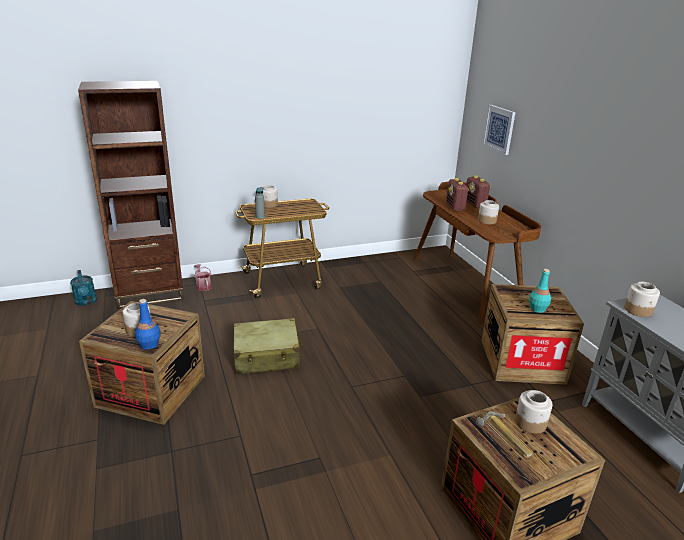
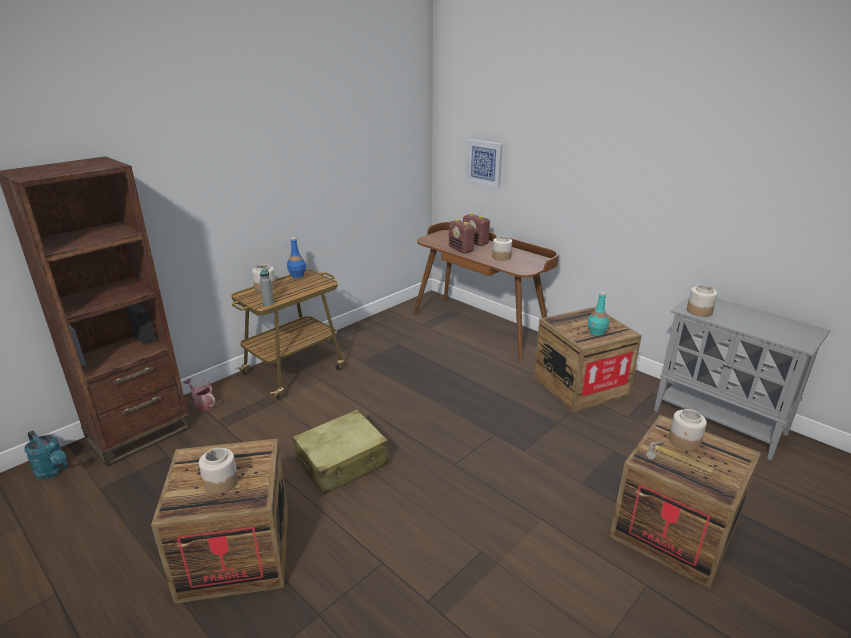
camera: 25 degrees left, 0 degrees up
(149, 344) = (251, 496): blue bottle -> blue bottle (297, 275)

